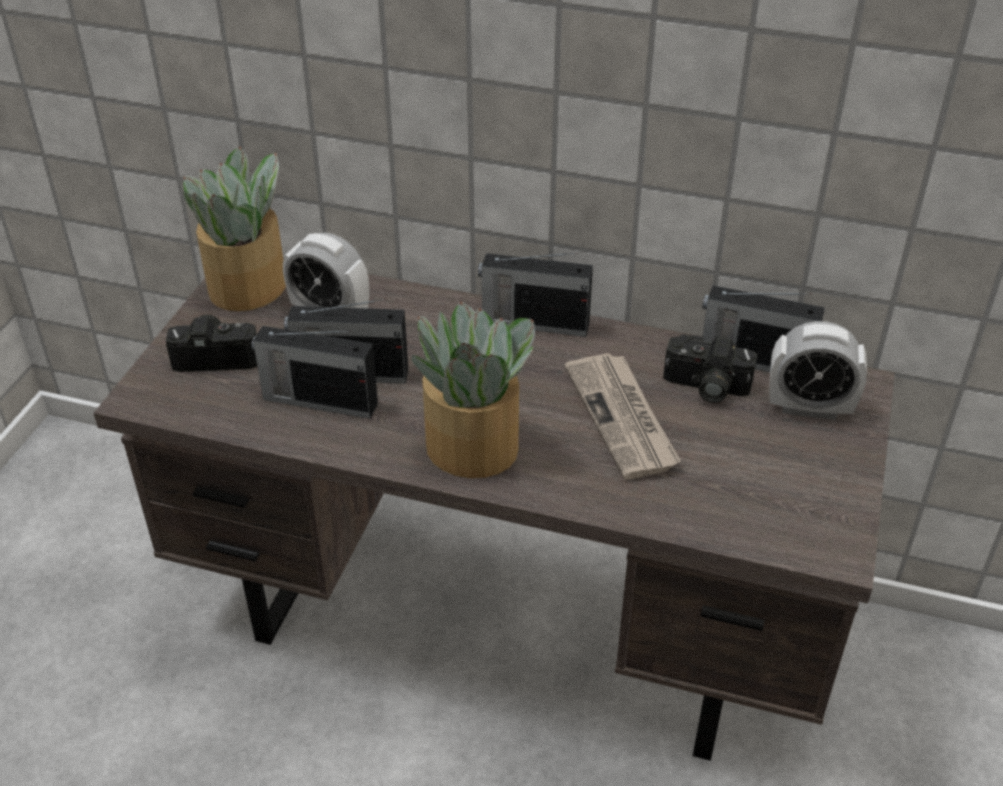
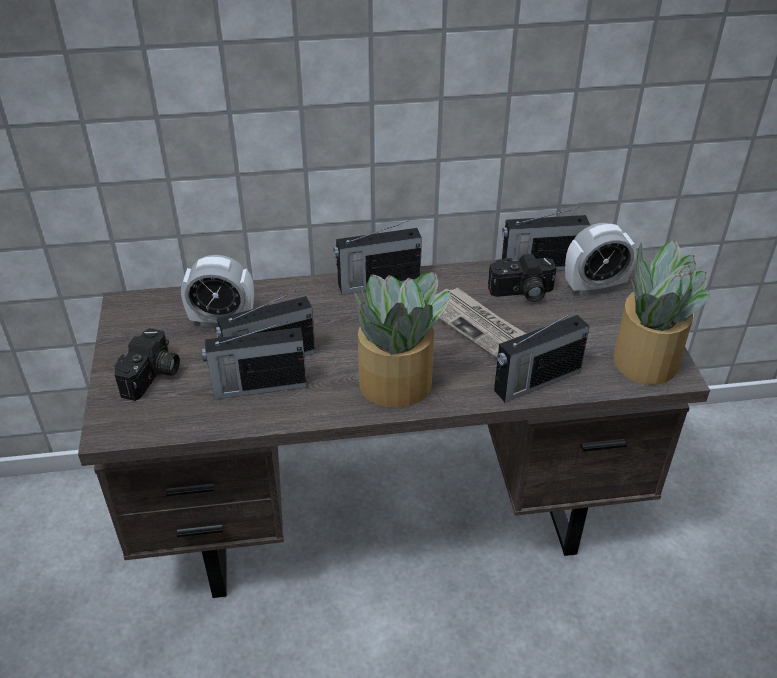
camera: 25 degrees left, 0 degrees up
(217, 355) = (153, 376): camera -> camera turned 135 degrees clockwise
(249, 286) = (142, 317): potted plant -> potted plant (646, 359)
(643, 500) = (535, 381): none -> radio

